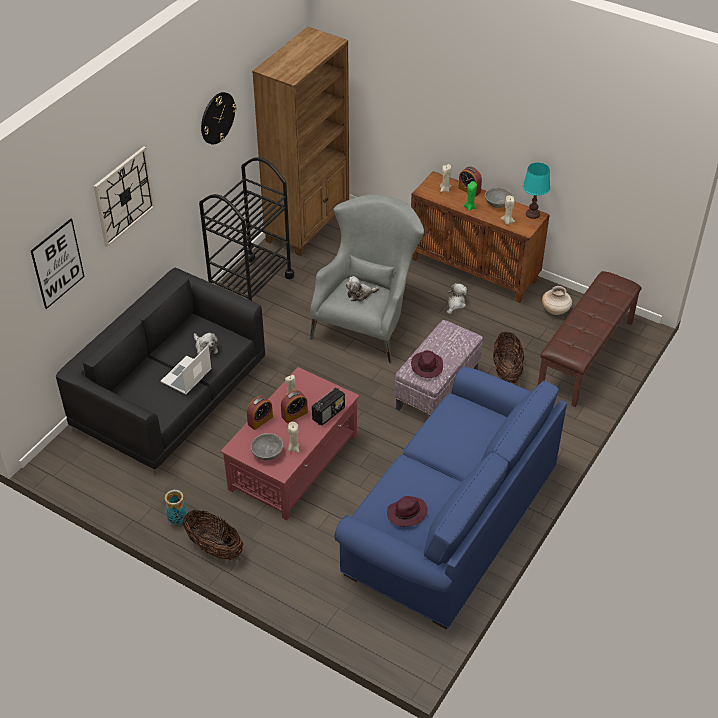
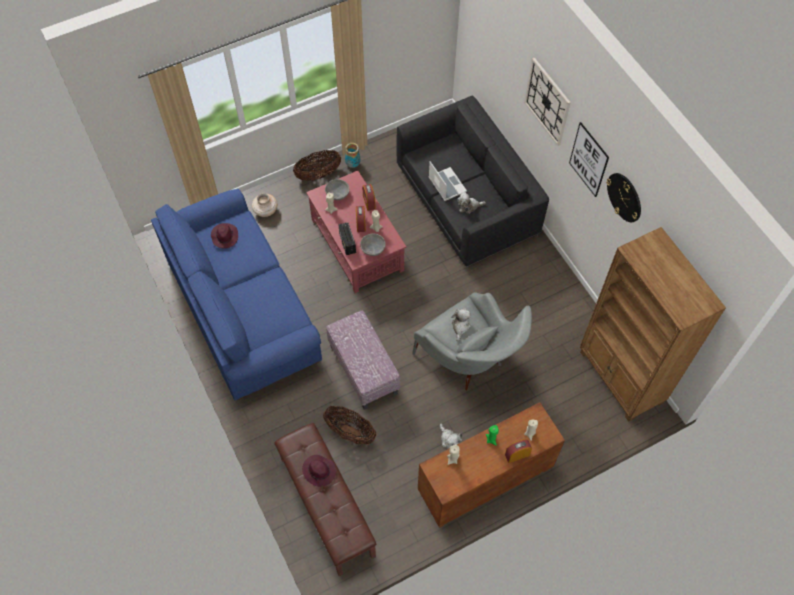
camera: 120 degrees right, 15 degrees up
(57, 263) = (501, 53): picture -> picture (588, 160)
(251, 286) = (559, 298): black cart -> none
(426, 366) = (353, 332): purple hat -> purple hat (319, 471)
(497, 203) = (483, 467): grey bowl -> grey bowl (372, 248)
(533, 214) = (450, 489): turquoise table lamp -> none
(555, 310) = (393, 518): beige vase -> beige vase (265, 211)

